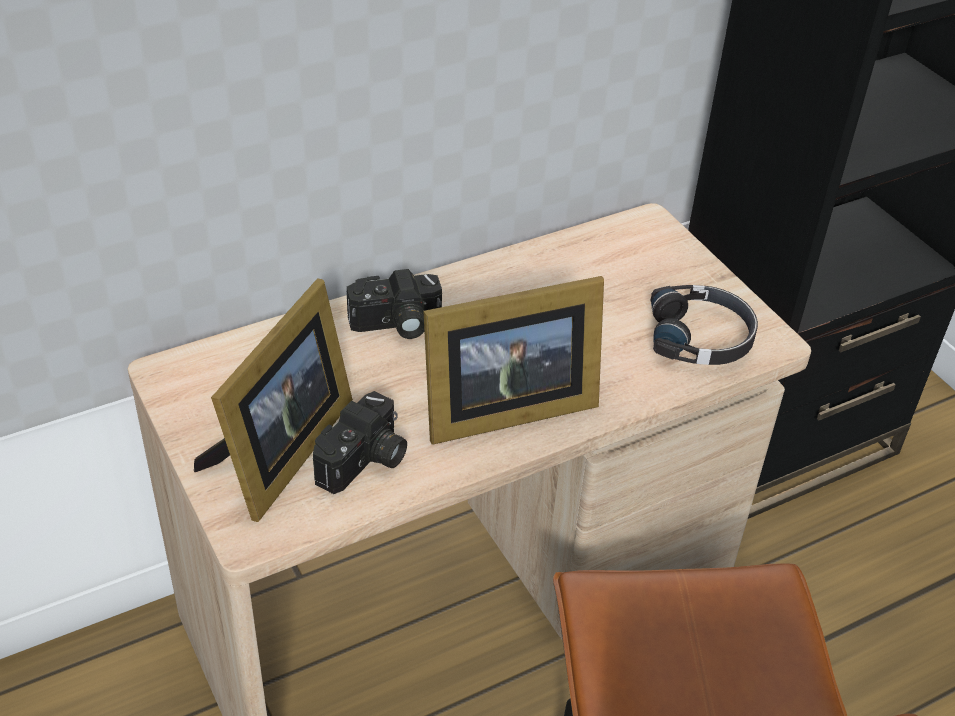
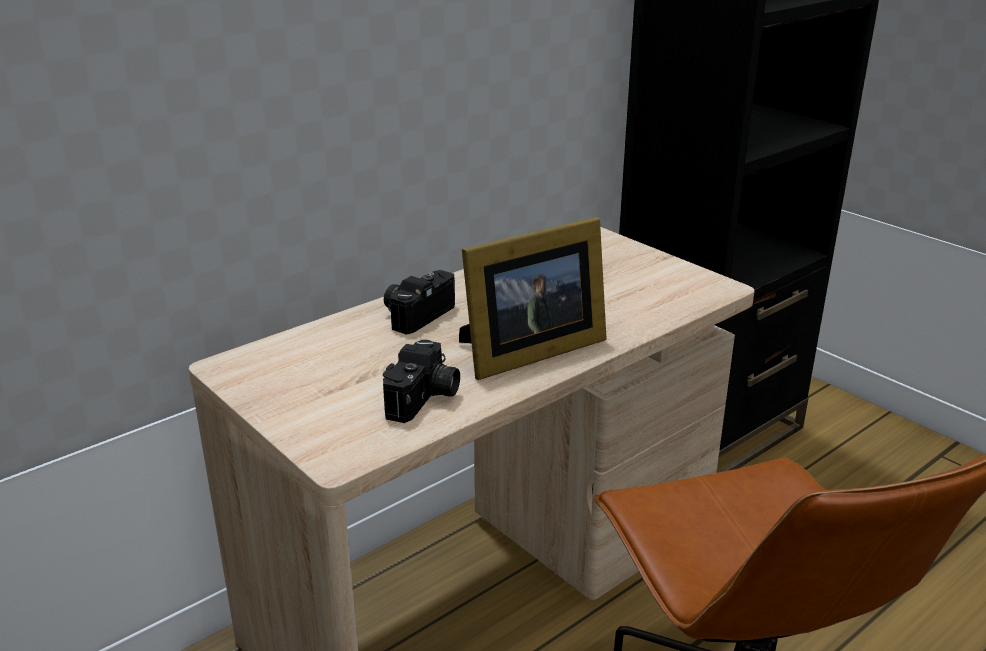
camera: 10 degrees left, 15 degrees down
(280, 453) = (346, 403): picture frame -> none
(396, 325) = (417, 314): camera -> camera turned 150 degrees clockwise
(701, 337) = (666, 292): black headphones -> none

